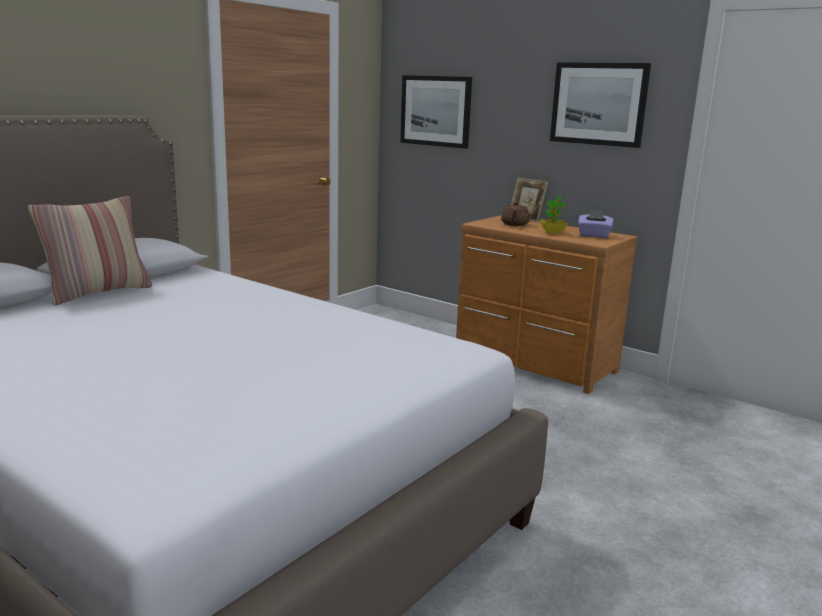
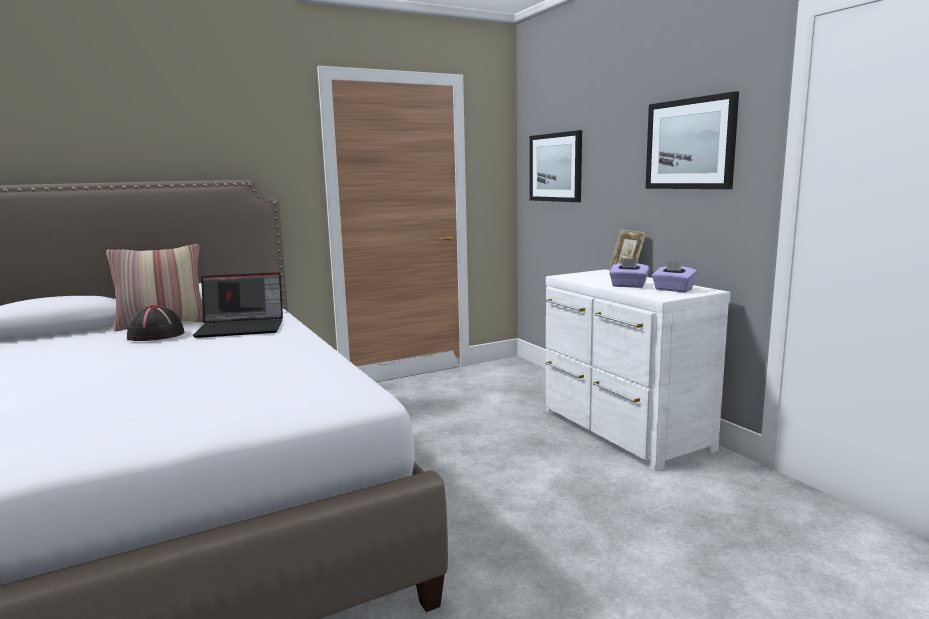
camera: 25 degrees right, 5 degrees down
(121, 307) = (155, 335): none -> black hat
(211, 292) = (242, 328): none -> laptop
(514, 224) = (601, 277): brown teapot -> none
(534, 364) = (622, 430): brown dresser -> white dresser
(552, 233) = (628, 286): potted plant -> purple tissue box

